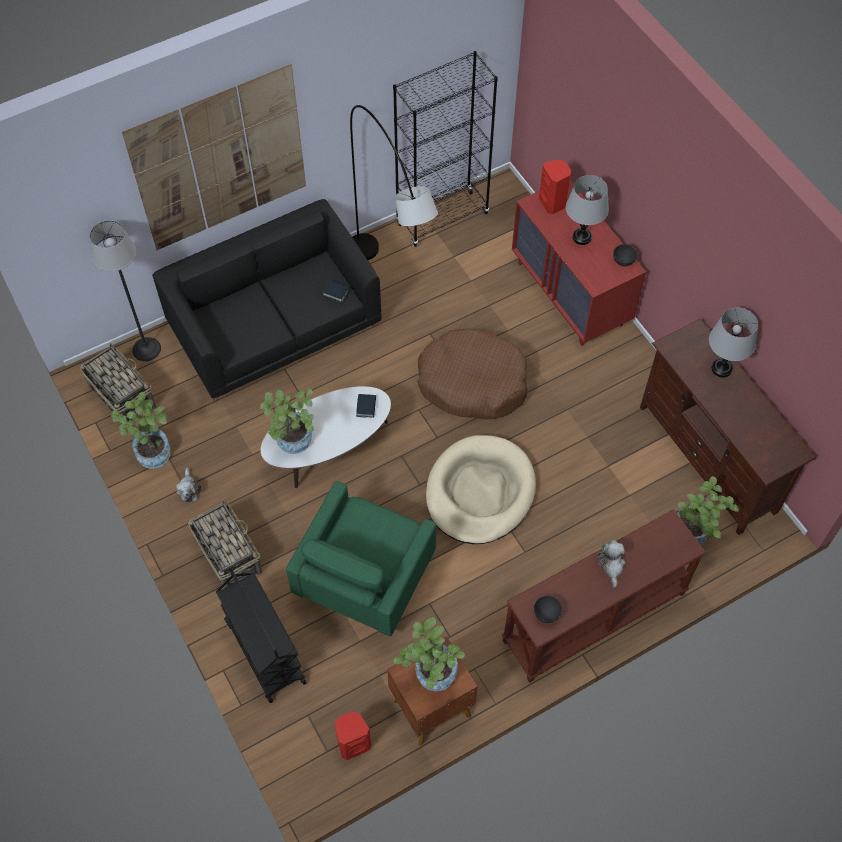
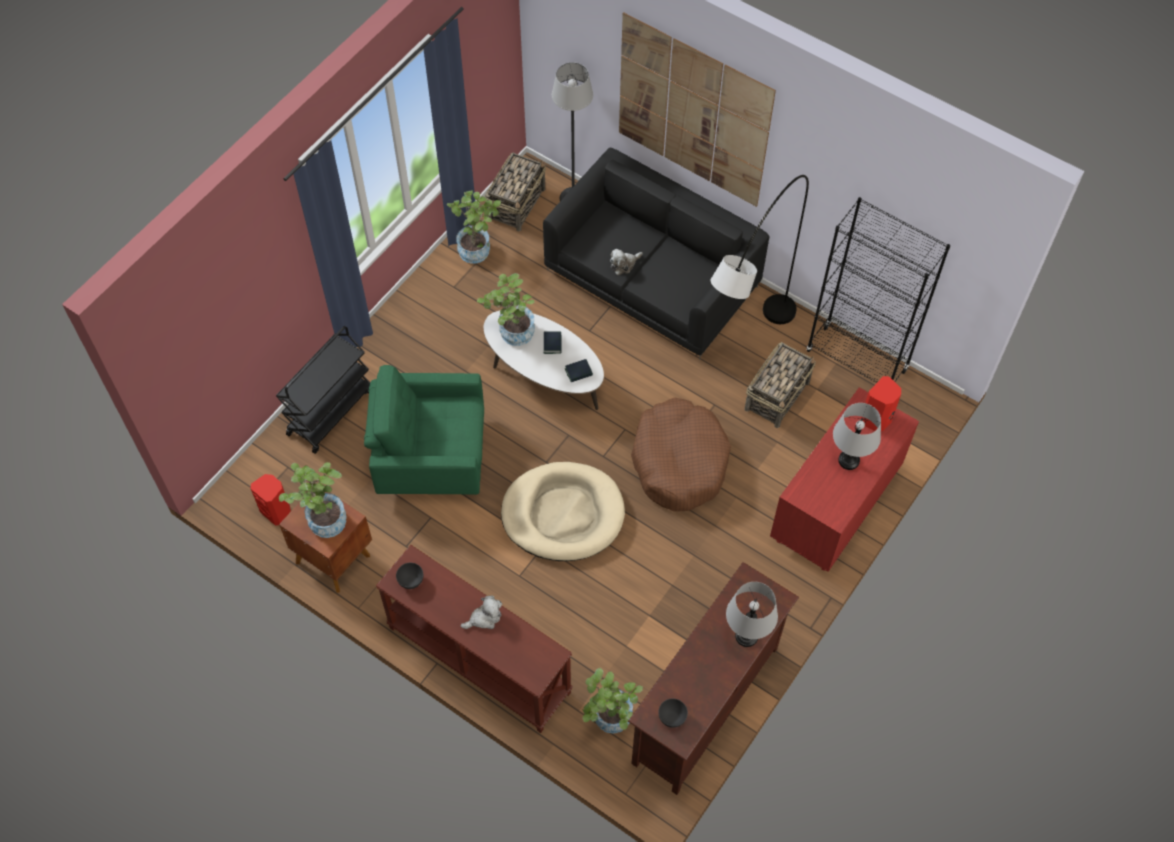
camera: 65 degrees right, 0 degrees up
(189, 489) = (453, 291): plush toy -> plush toy (624, 264)
(228, 555) = (405, 347): basket -> basket (777, 395)
(335, 292) = (687, 297): book -> book (552, 344)
(623, 261) = (841, 508): grey bowl -> grey bowl (672, 717)

